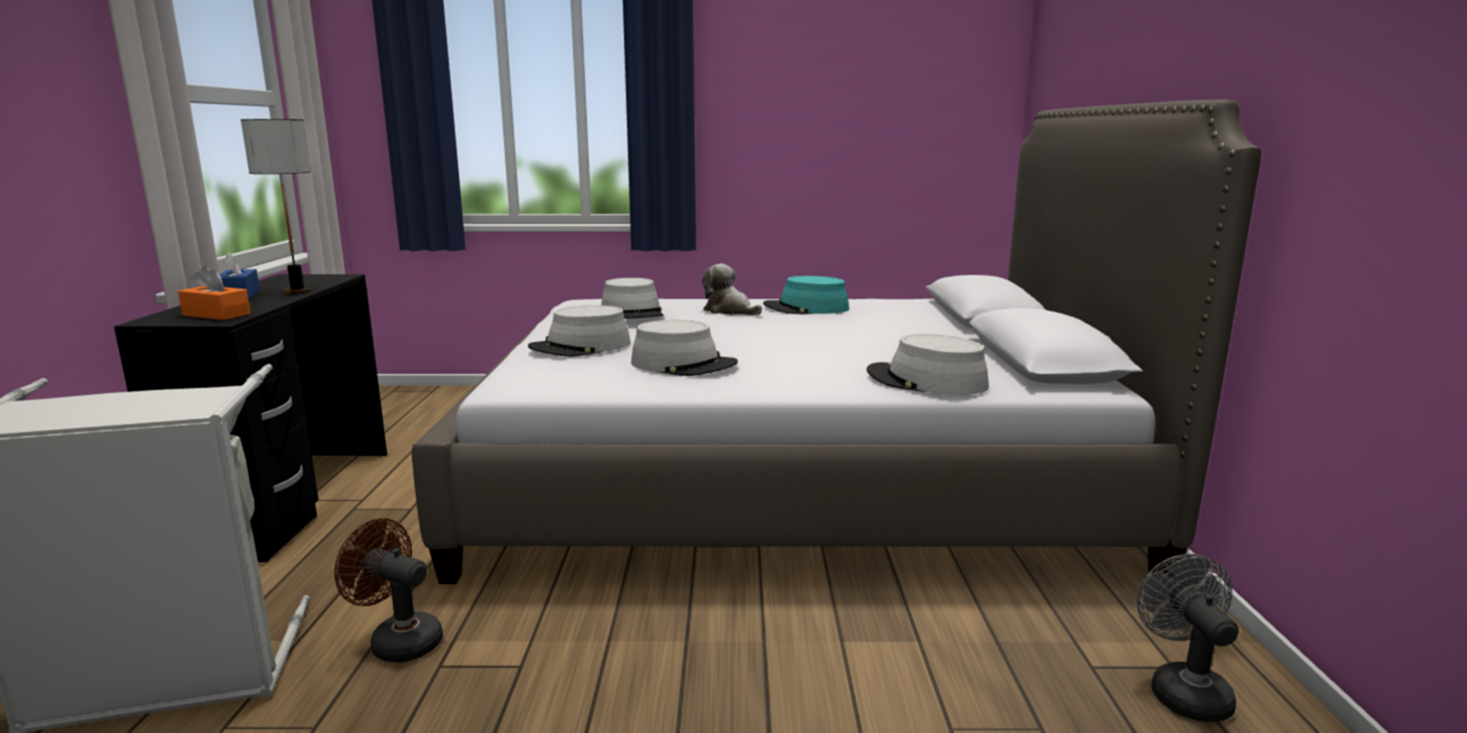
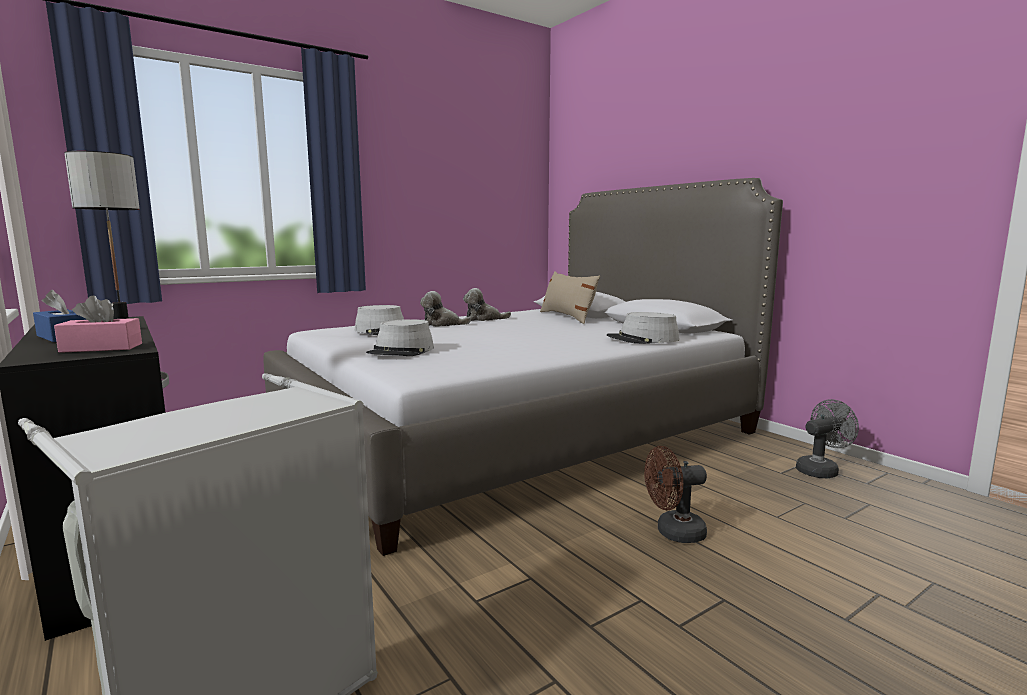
camera: 35 degrees left, 5 degrees down
(216, 314) = (101, 348): orange tissue box -> pink tissue box
(398, 641) = (416, 600): brown fan -> brown fan (673, 533)
(683, 364) = (498, 350): grey hat -> none
(806, 308) = (484, 319): turquoise hat -> plush toy
(933, 320) = (567, 317): none -> beige pillow
(1182, 690) = (821, 470): grey fan -> grey fan turned 105 degrees clockwise

